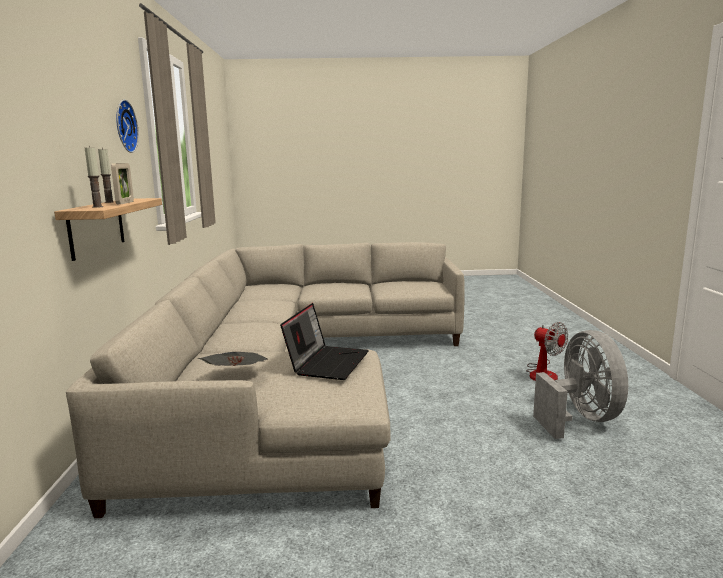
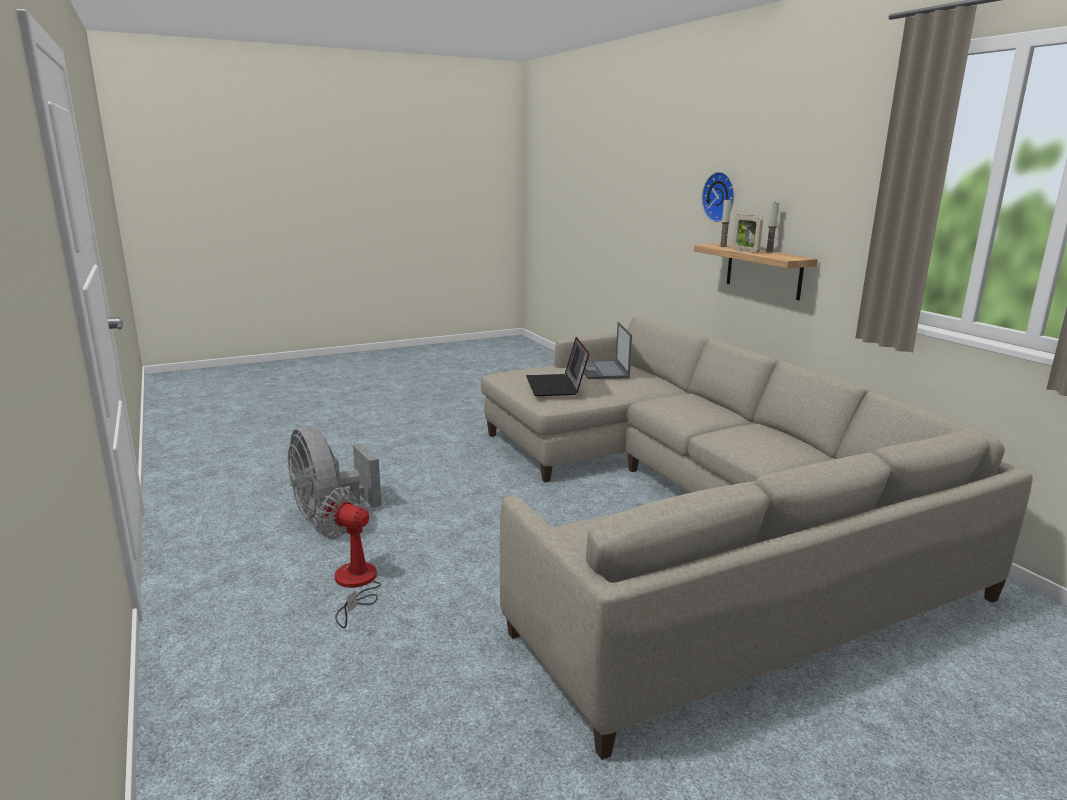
camera: 155 degrees right, 5 degrees up
(123, 126) = (847, 179): wall clock -> wall clock (720, 196)
(236, 377) = (603, 370): newspaper -> laptop

